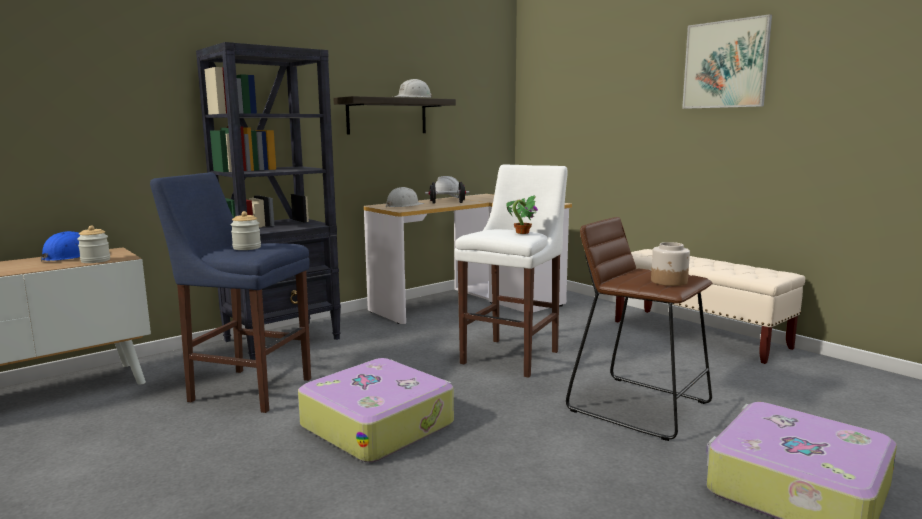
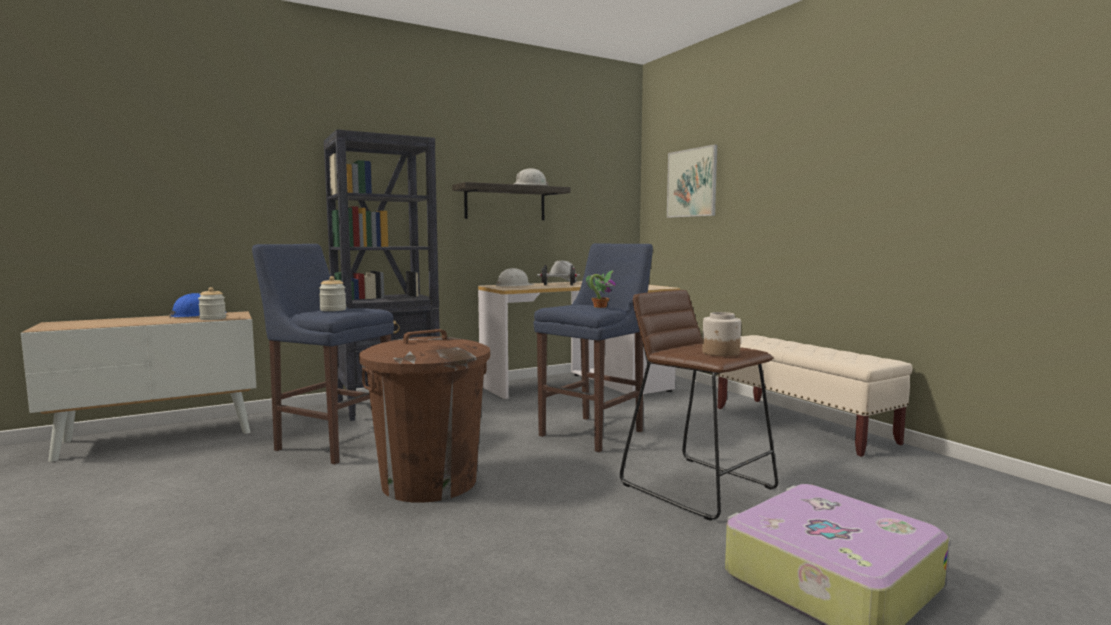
camera: 10 degrees right, 5 degrees down
(378, 424) = (428, 482): suitcase -> brown trash can
(513, 356) = (595, 432): white stool -> blue stool
(725, 64) = (828, 145): picture -> picture (692, 183)

